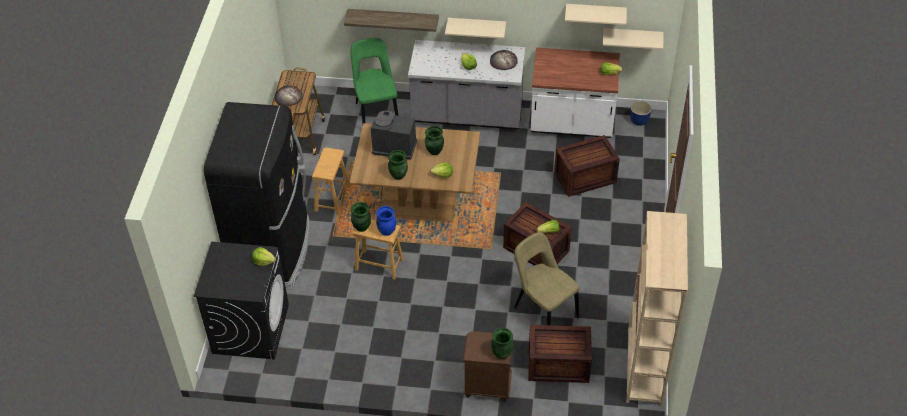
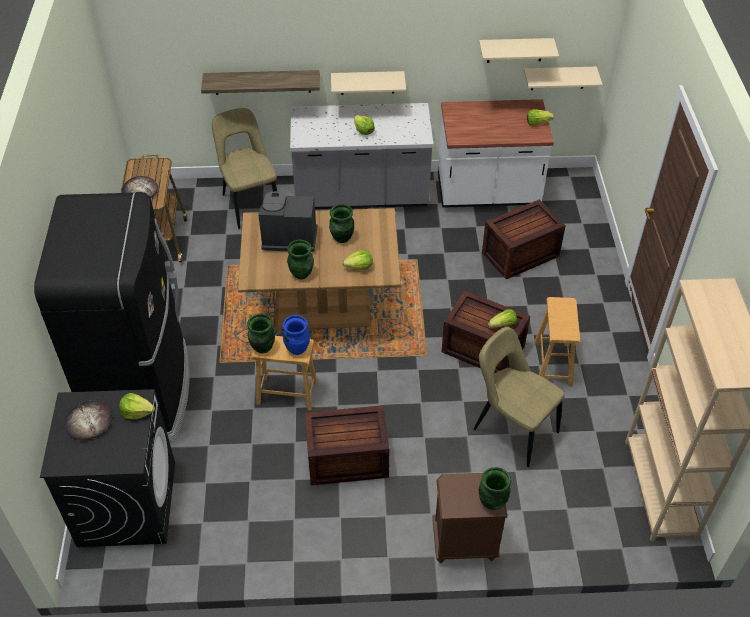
camera: 10 degrees left, 0 degrees up
(332, 198) = (212, 314): brown stool -> brown stool (552, 363)
(376, 113) = (250, 204): green chair -> beige chair
(503, 61) = (406, 121): bread -> bread (89, 422)
(559, 365) = (550, 499): crate -> crate (348, 459)
(639, 121) = (566, 182): planter -> none

